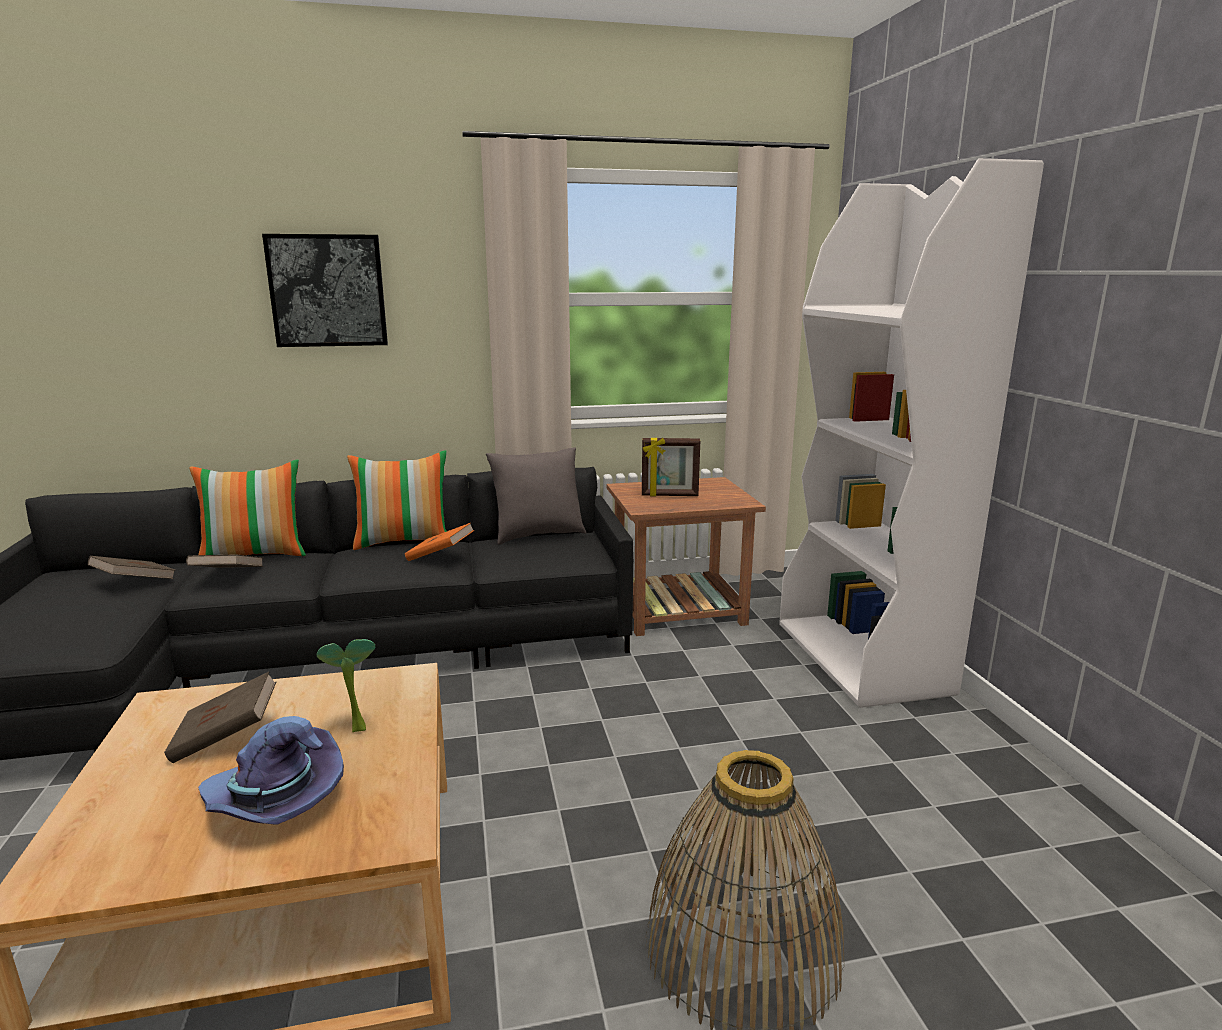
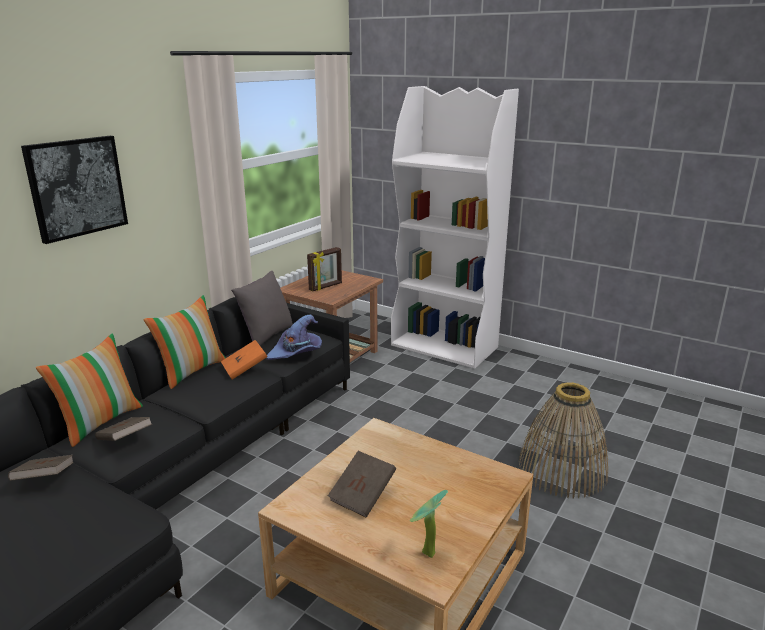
camera: 45 degrees left, 5 degrees up
(273, 802) = (443, 498): purple hat -> purple hat (296, 352)
(355, 727) = (406, 458): potted plant -> potted plant (426, 554)

